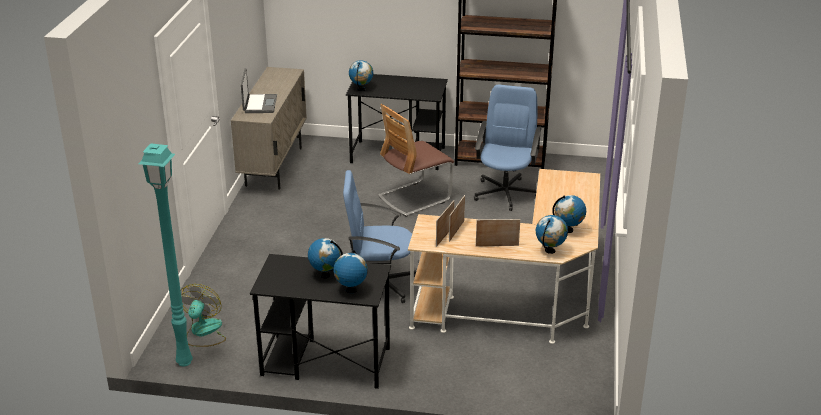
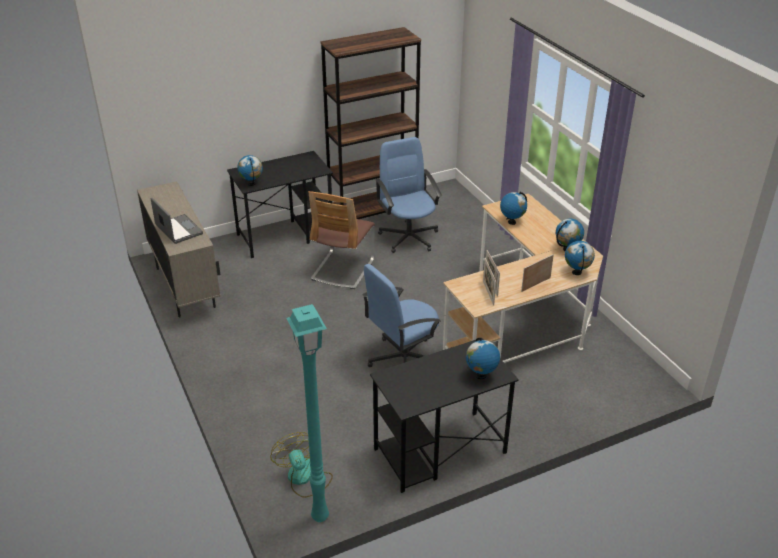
camera: 35 degrees left, 5 degrees up
(325, 275) = (443, 371): globe -> globe (511, 222)

